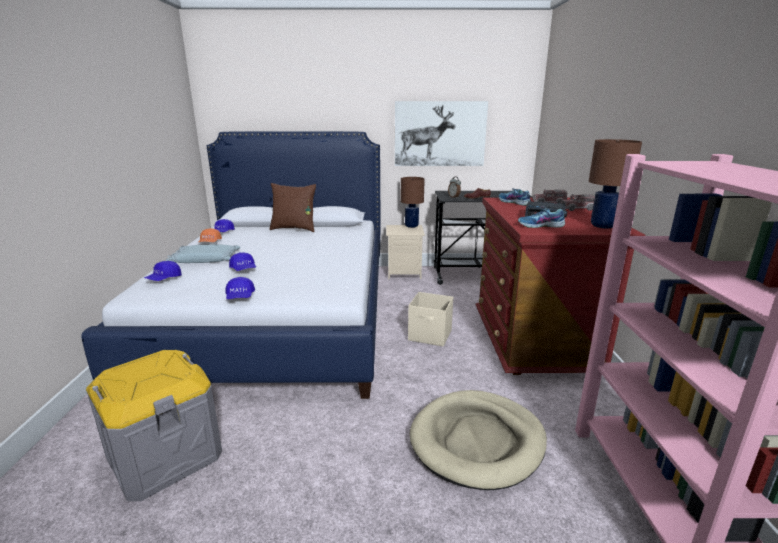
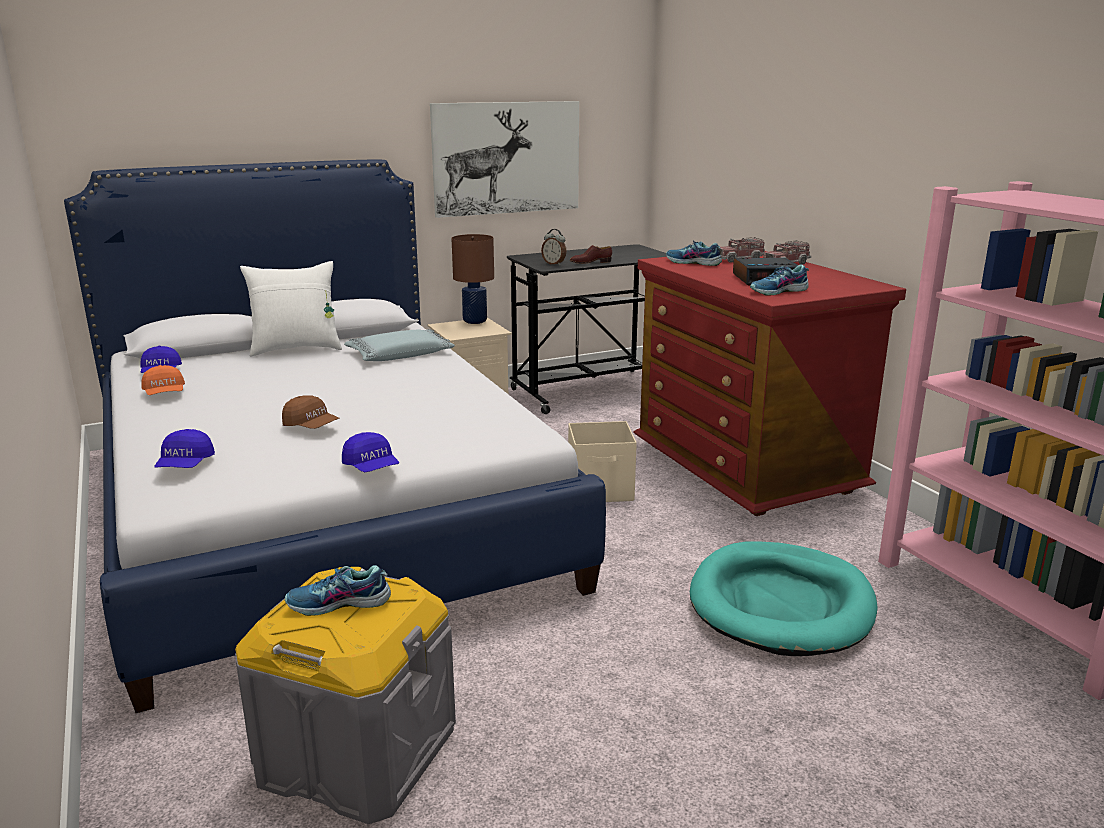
camera: 25 degrees left, 0 degrees up
(147, 371) = (339, 604): none -> shoe
(205, 258) = (202, 421): blue pillow -> blue pillow (400, 352)
(243, 269) = (311, 426): blue cap -> brown cap
(294, 229) = (296, 350): brown pillow -> white pillow
(477, 441) = (781, 604): beige dog bed -> turquoise dog bed
(602, 227) = (849, 284): brown table lamp -> none

